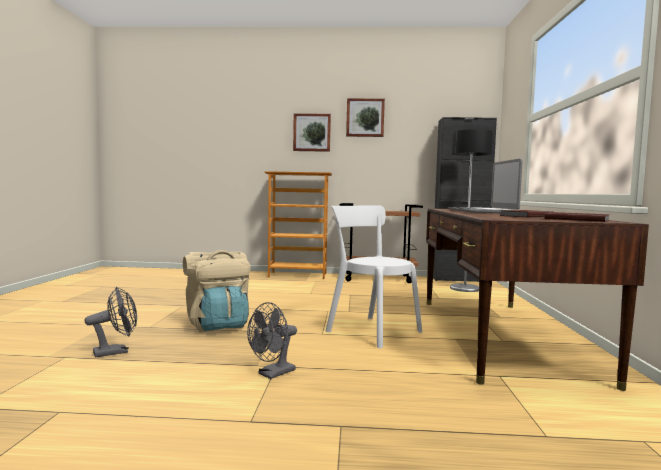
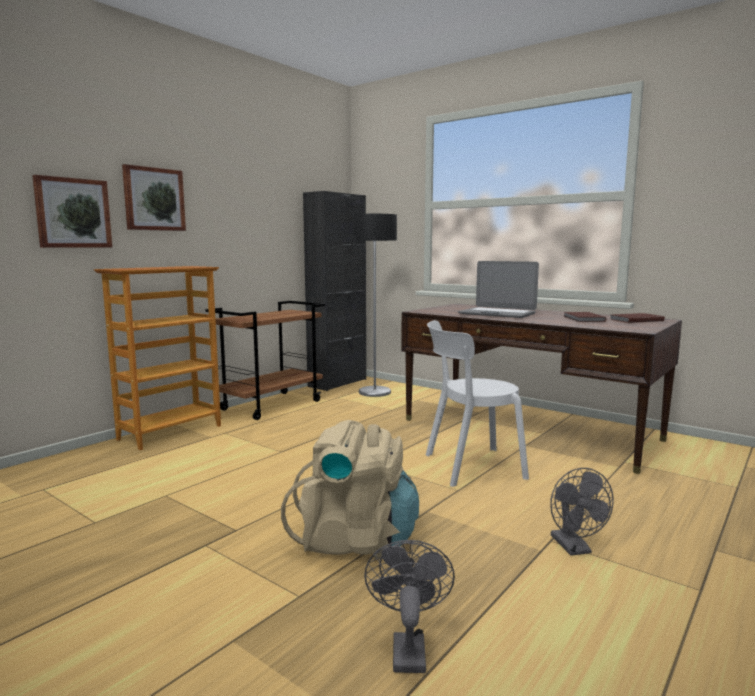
camera: 55 degrees left, 5 degrees up
(365, 118) = (224, 181): picture -> picture (73, 213)

